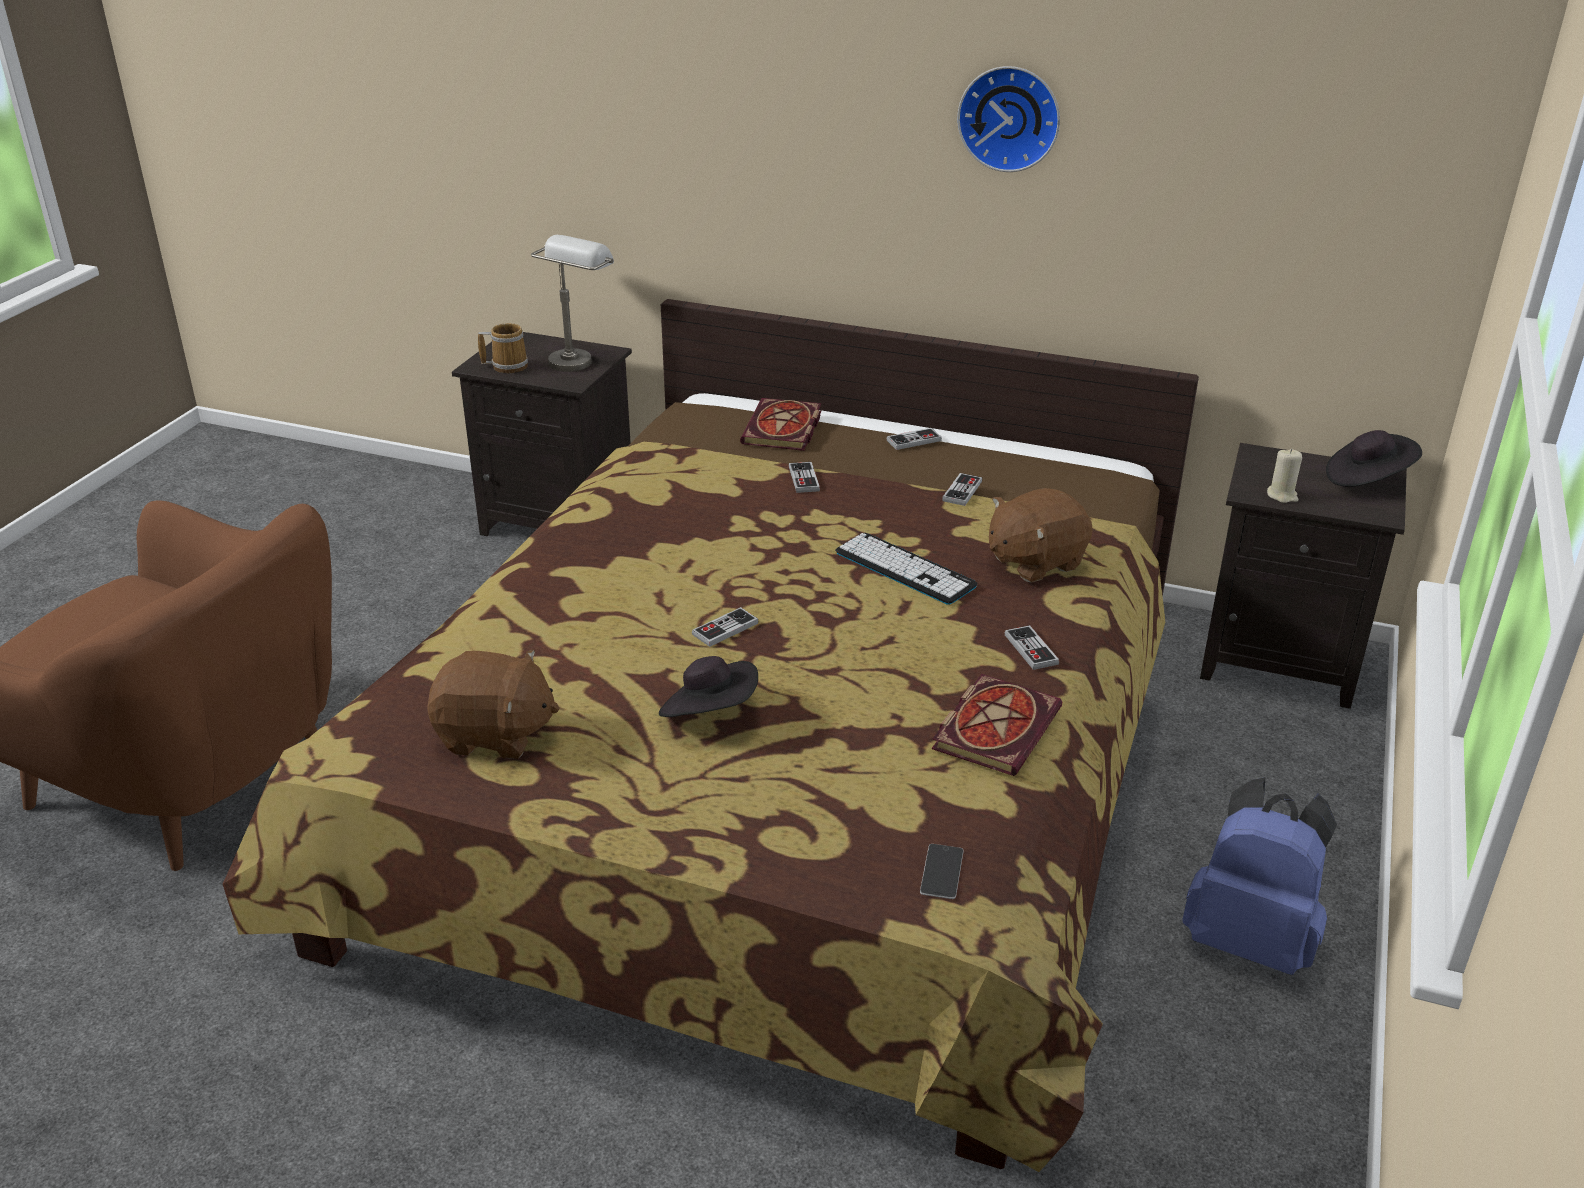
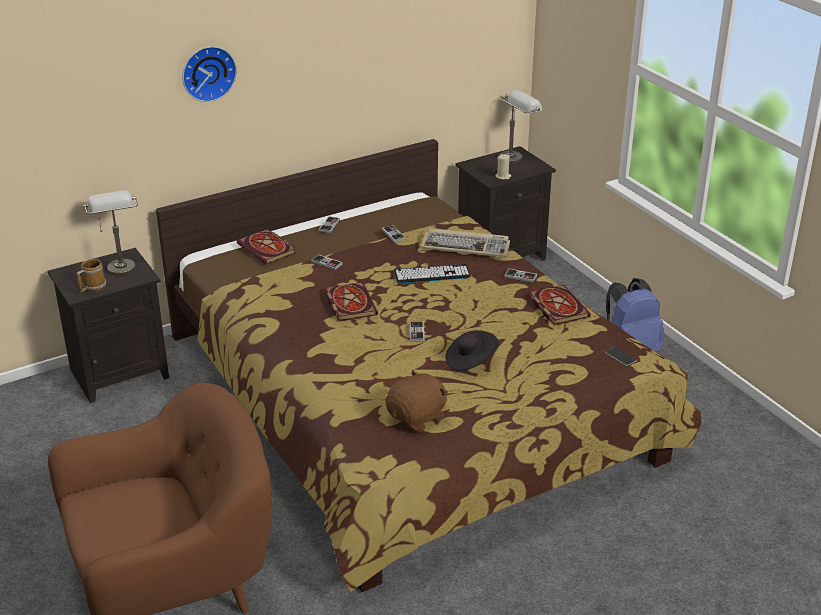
camera: 50 degrees left, 0 degrees up
(725, 541) = (349, 303): none -> book
(1010, 117) = (331, 45): wall clock -> wall clock (207, 72)
(1034, 561) = (466, 246): brown plush toy -> keyboard
(1367, 479) = (516, 156): black hat -> grey table lamp

